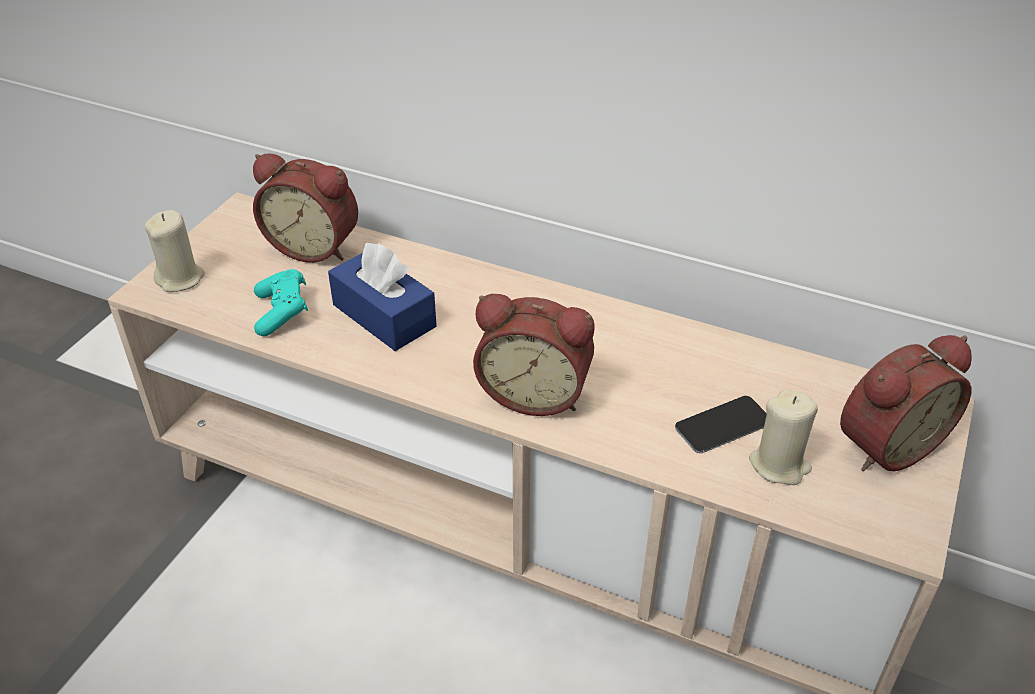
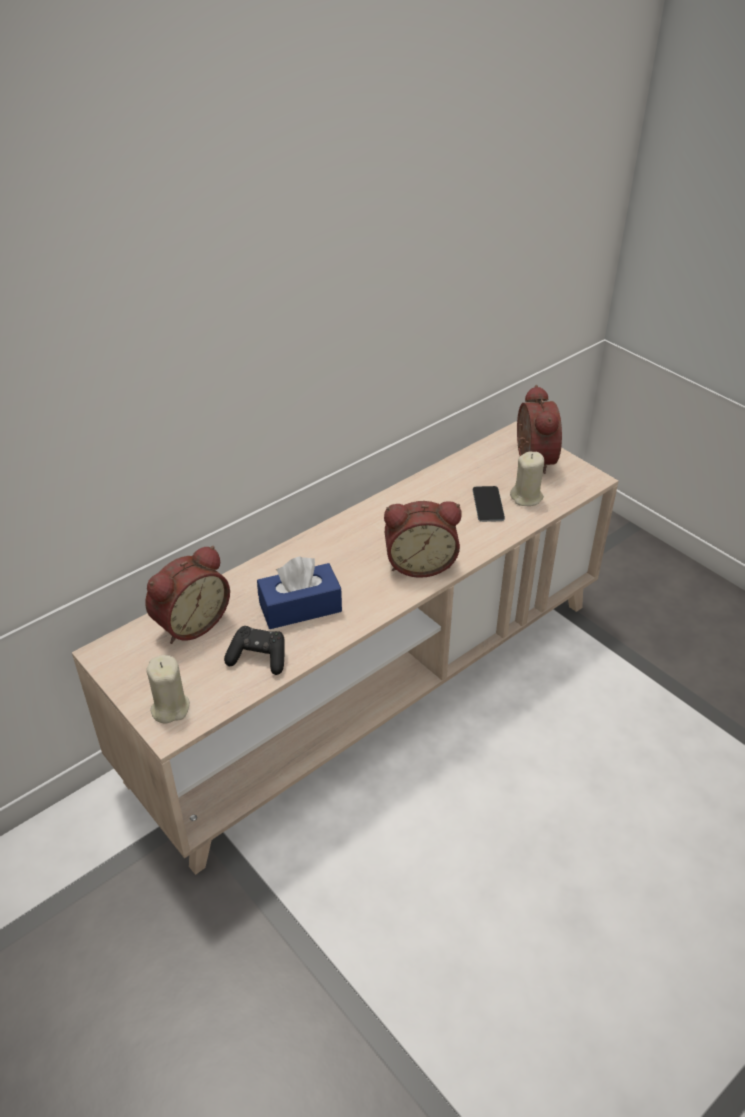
camera: 65 degrees left, 0 degrees up
(282, 312) = (258, 658): turquoise game controller -> black game controller
(535, 392) = (420, 563): alarm clock -> alarm clock turned 45 degrees clockwise

